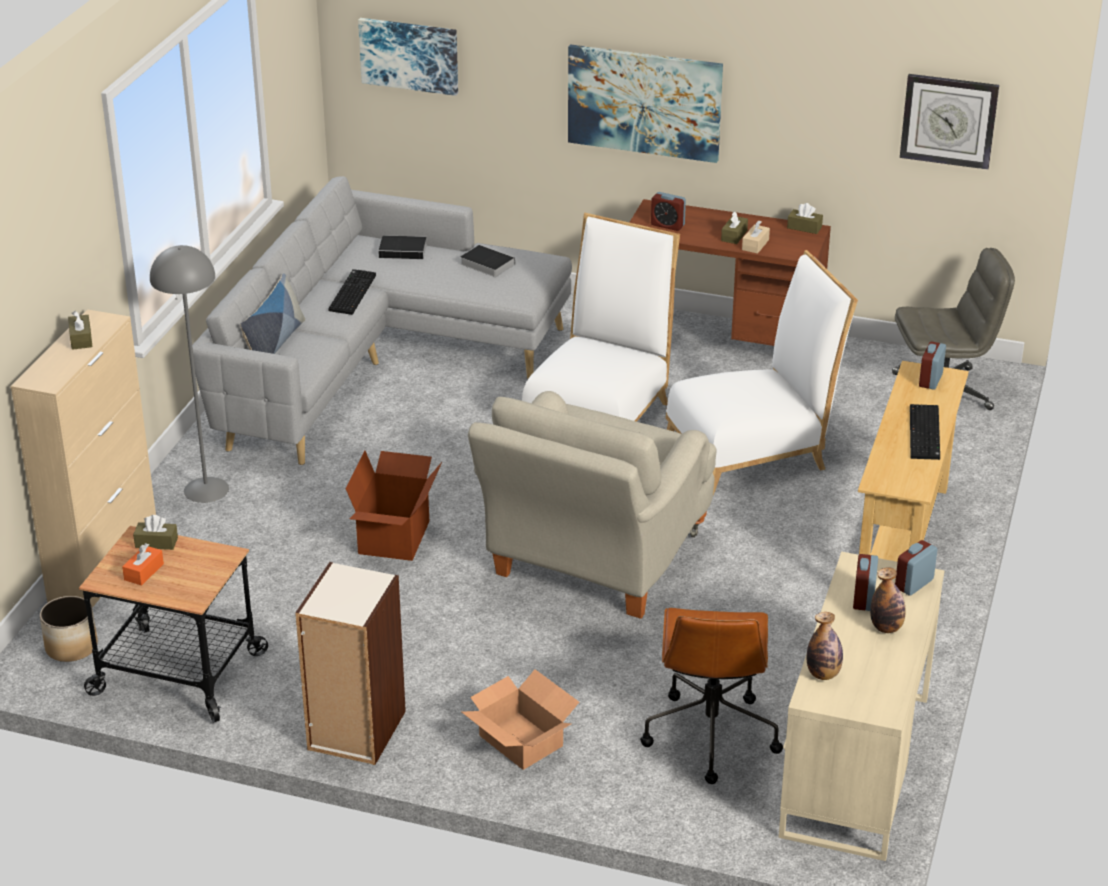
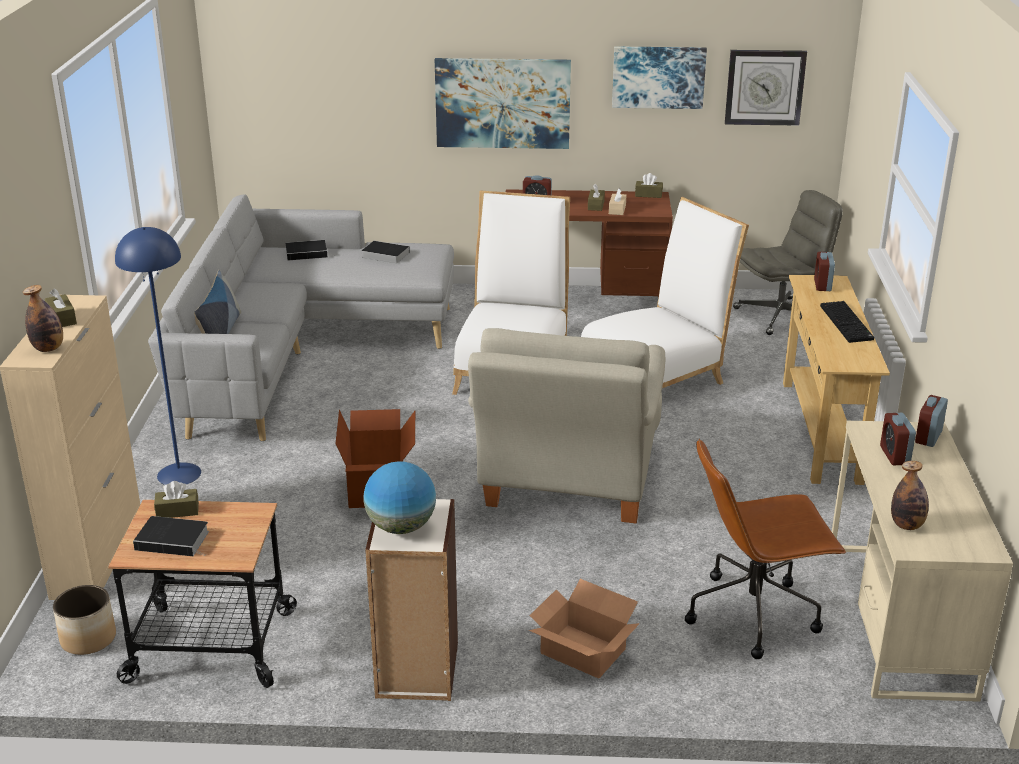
camera: 15 degrees left, 5 degrees down
(144, 572) = (174, 540): orange tissue box -> book
(206, 489) = (179, 474): grey floor lamp -> blue floor lamp
(336, 596) = (401, 527): none -> globe
(351, 292) = (274, 287): keyboard -> none
(409, 55) = (289, 85): picture -> picture (658, 77)
(710, 734) = (754, 613): brown office chair -> brown office chair turned 90 degrees clockwise
(886, 627) = (932, 476): bottle -> bottle (48, 348)

